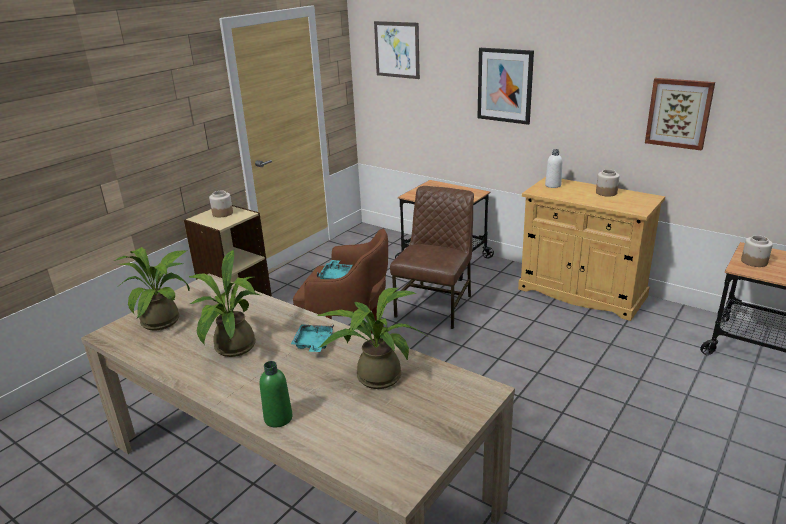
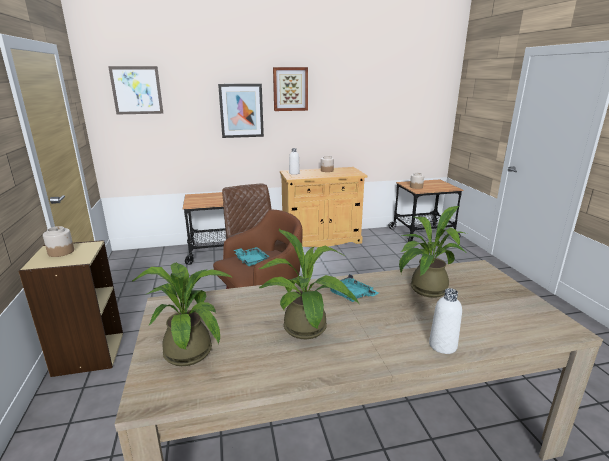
camera: 50 degrees left, 5 degrees down
(278, 418) = (442, 345): green bottle -> white bottle
(679, 113) = (355, 115): picture -> picture (290, 89)

